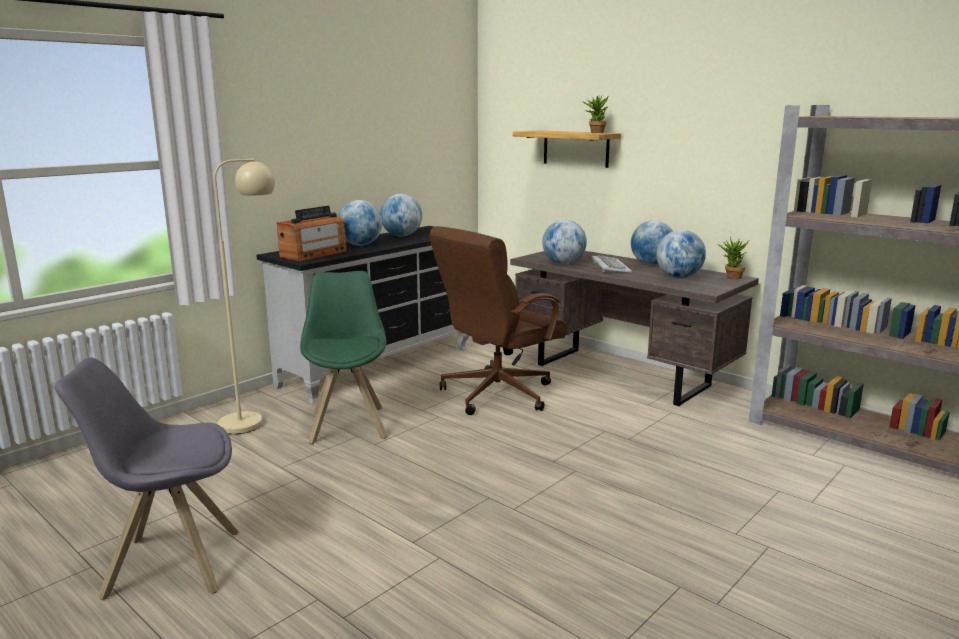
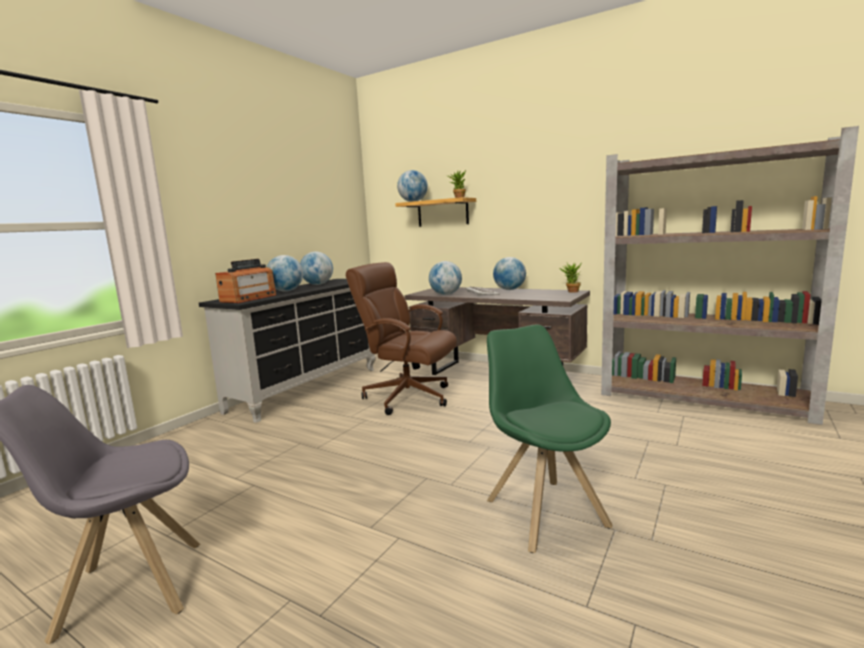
camera: 10 degrees left, 5 degrees down
(254, 422) = (206, 444): beige floor lamp -> none
(348, 424) = (290, 435): green chair -> green chair (544, 512)
(498, 393) = (408, 397): brown office chair -> brown office chair turned 75 degrees clockwise
(679, 277) = (534, 294): globe -> globe (413, 201)

